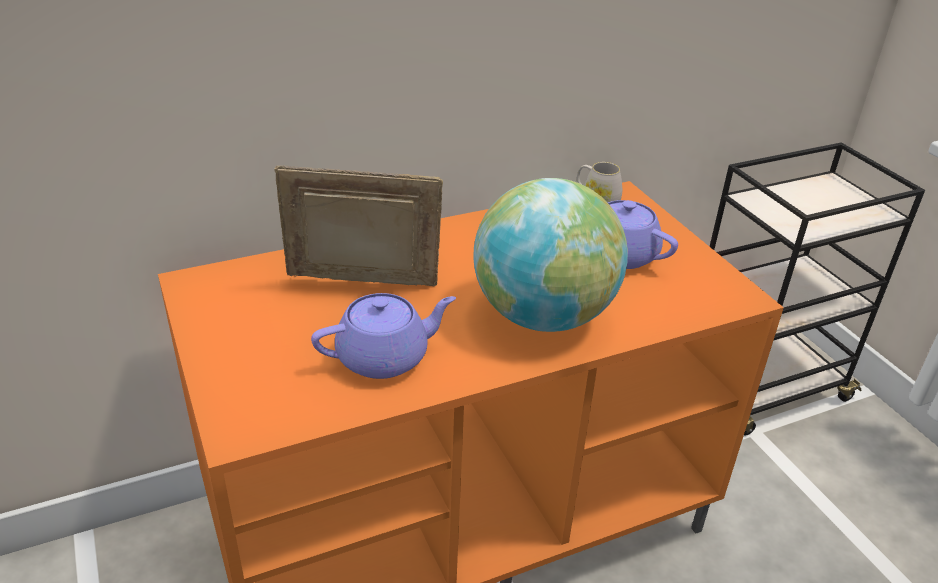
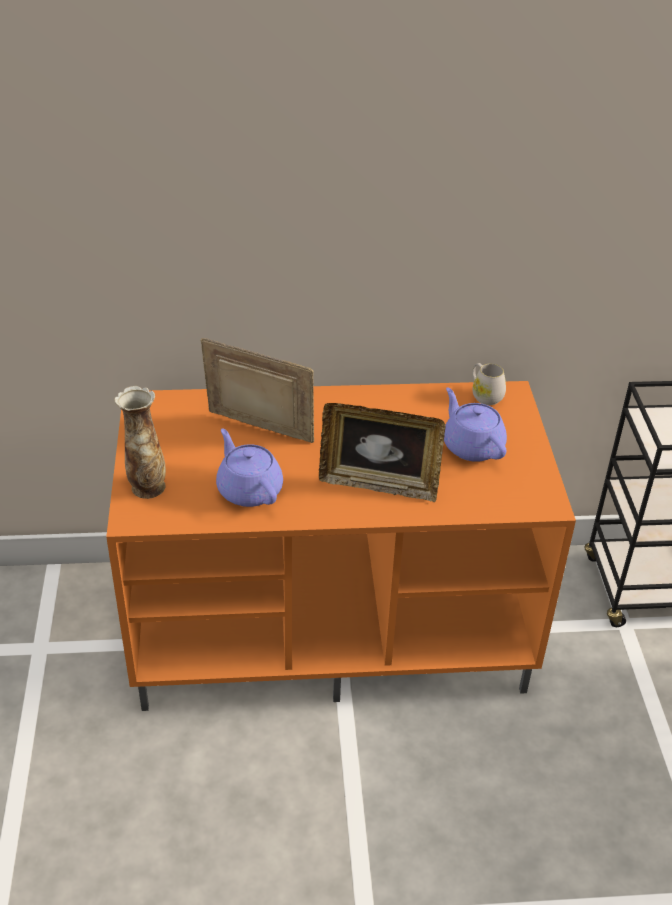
camera: 20 degrees right, 5 degrees up
(242, 385) = (147, 487): none -> vase
(385, 357) = (249, 489): purple teapot -> purple teapot turned 120 degrees counterclockwise
(542, 316) = (379, 484): globe -> picture frame

